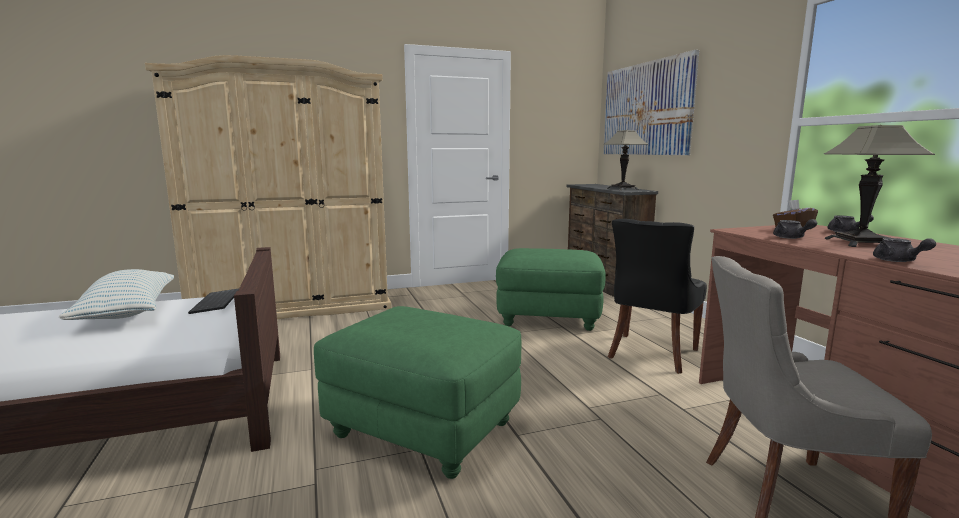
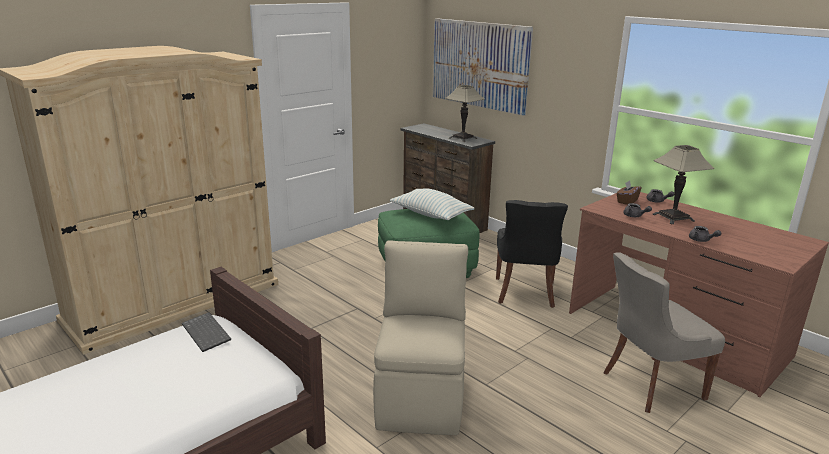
camera: 25 degrees left, 10 degrees up
(127, 312) = (139, 363): pillow -> pillow (431, 214)
(424, 429) = (421, 397): green ottoman -> beige chair

